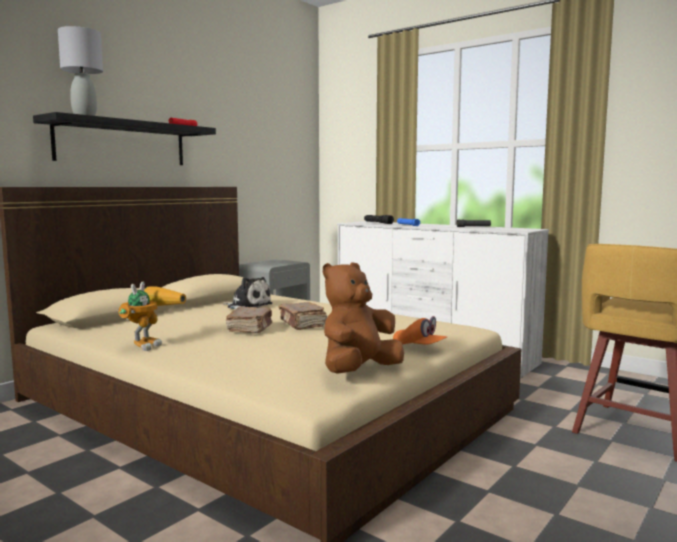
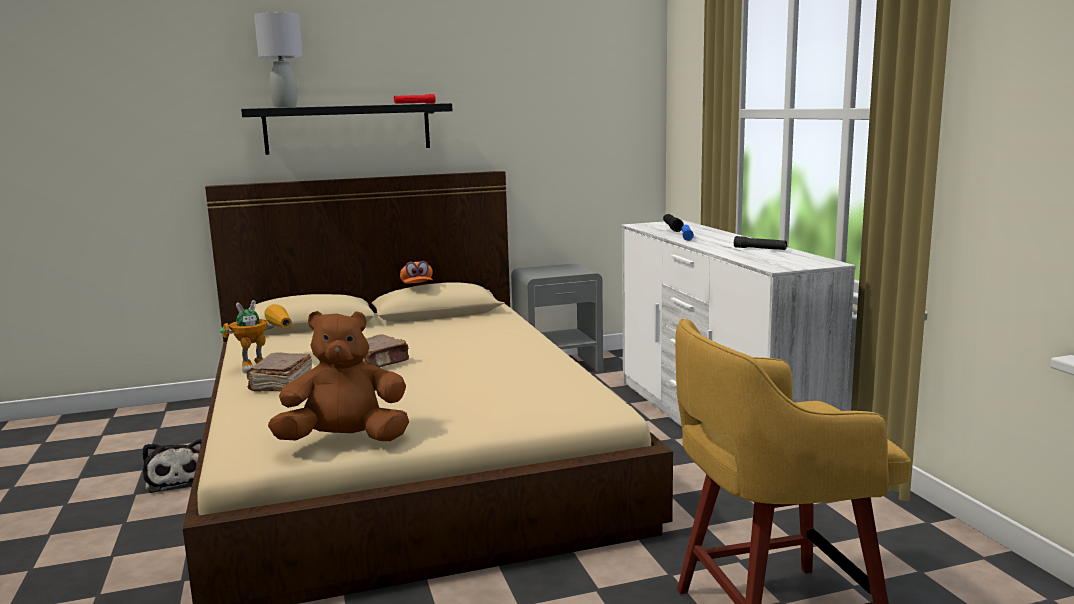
camera: 35 degrees right, 5 degrees up
(248, 306) = (449, 330): plush toy -> plush toy (177, 478)
(302, 324) = (439, 366): brown book -> brown book (280, 383)
(419, 348) = (475, 424): orange cap -> orange cap (417, 286)

